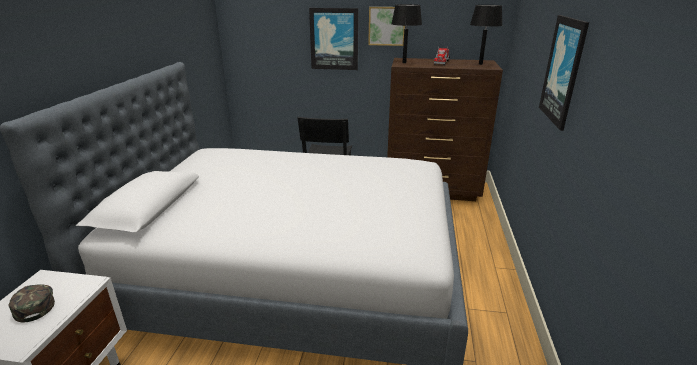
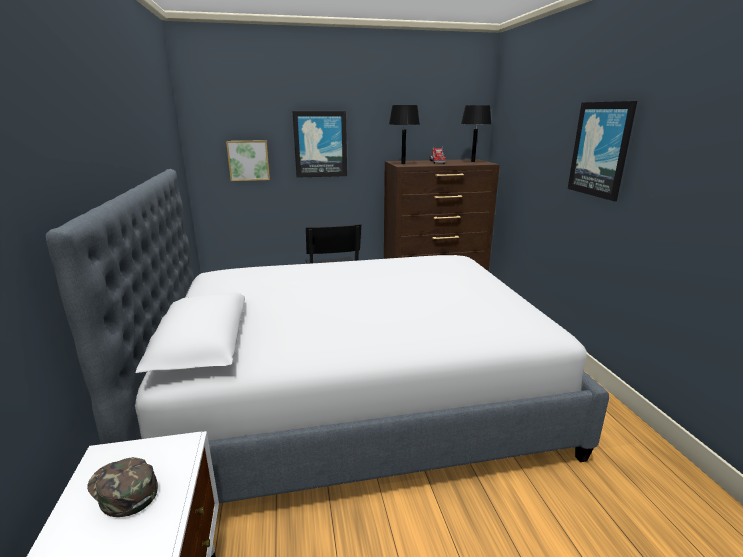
camera: 20 degrees left, 5 degrees down
(387, 26) = (375, 129): picture -> picture (248, 160)

